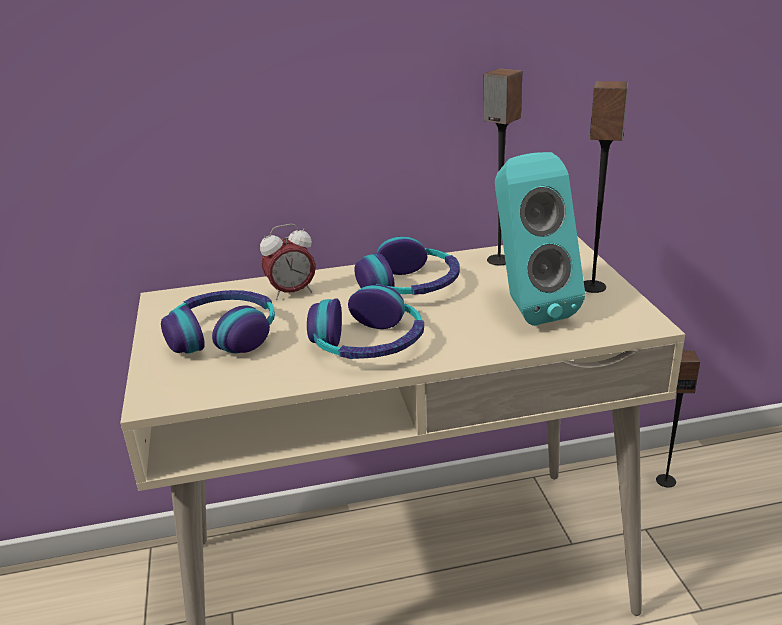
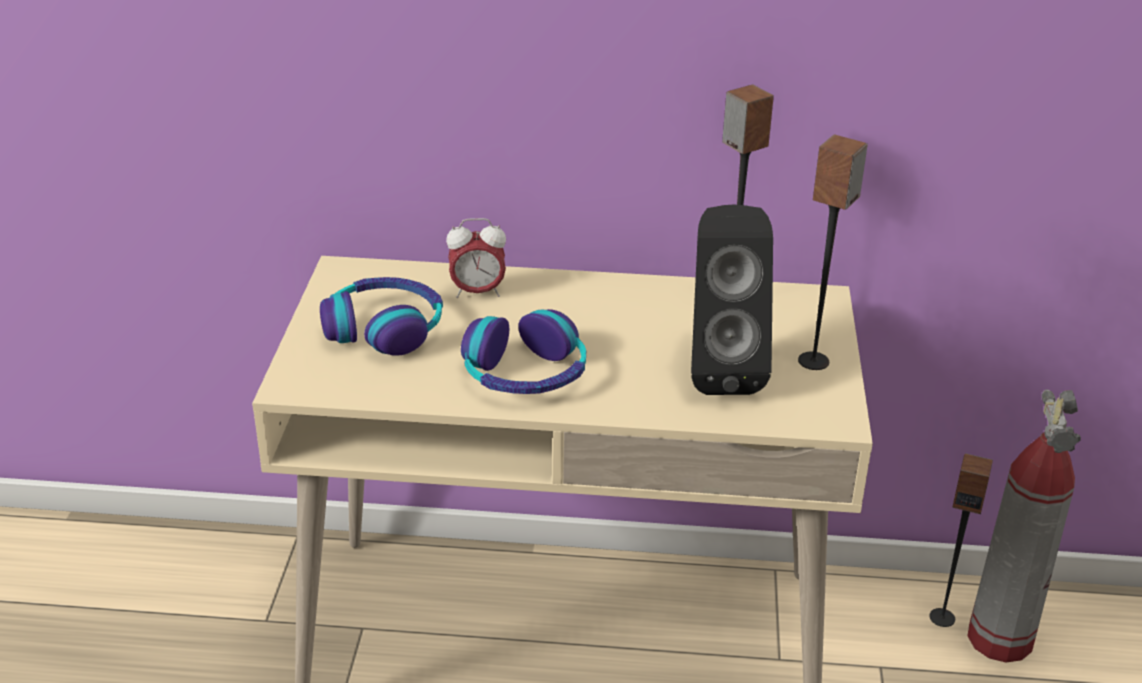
camera: 15 degrees right, 5 degrees up
(410, 286) = (610, 313): headphones -> none
(527, 308) = (720, 371): turquoise speaker -> black speaker
(712, 485) = (999, 638): none -> fire extinguisher

